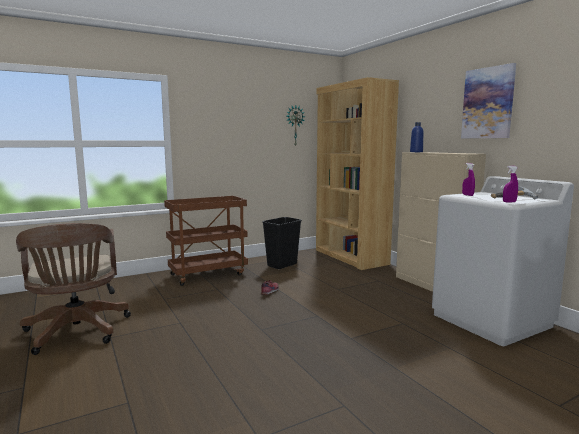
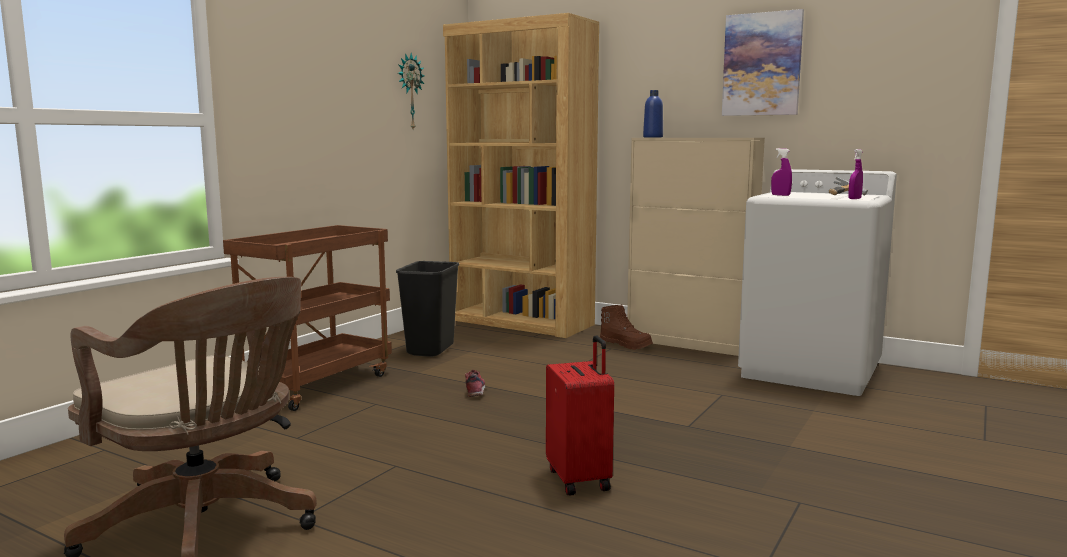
camera: 30 degrees left, 0 degrees up
(246, 353) = (580, 479): none -> red suitcase
(390, 280) = (626, 345): none -> brown boot

